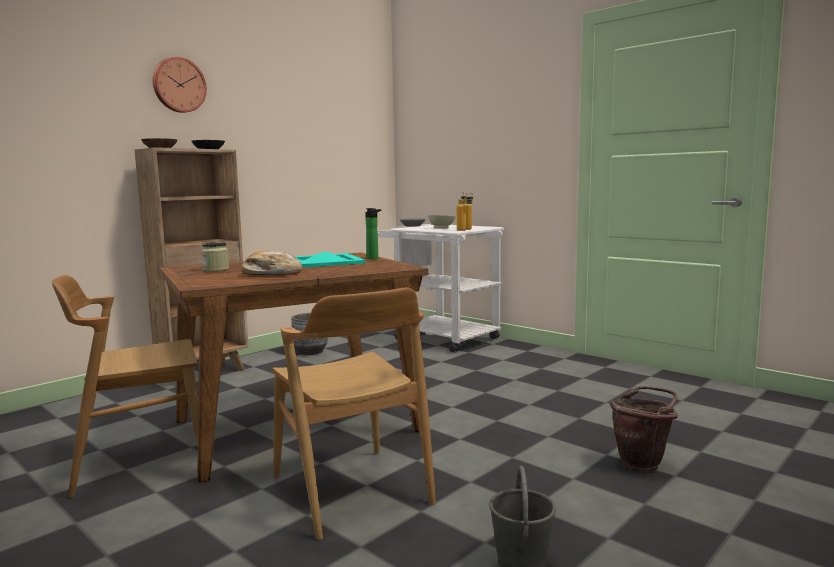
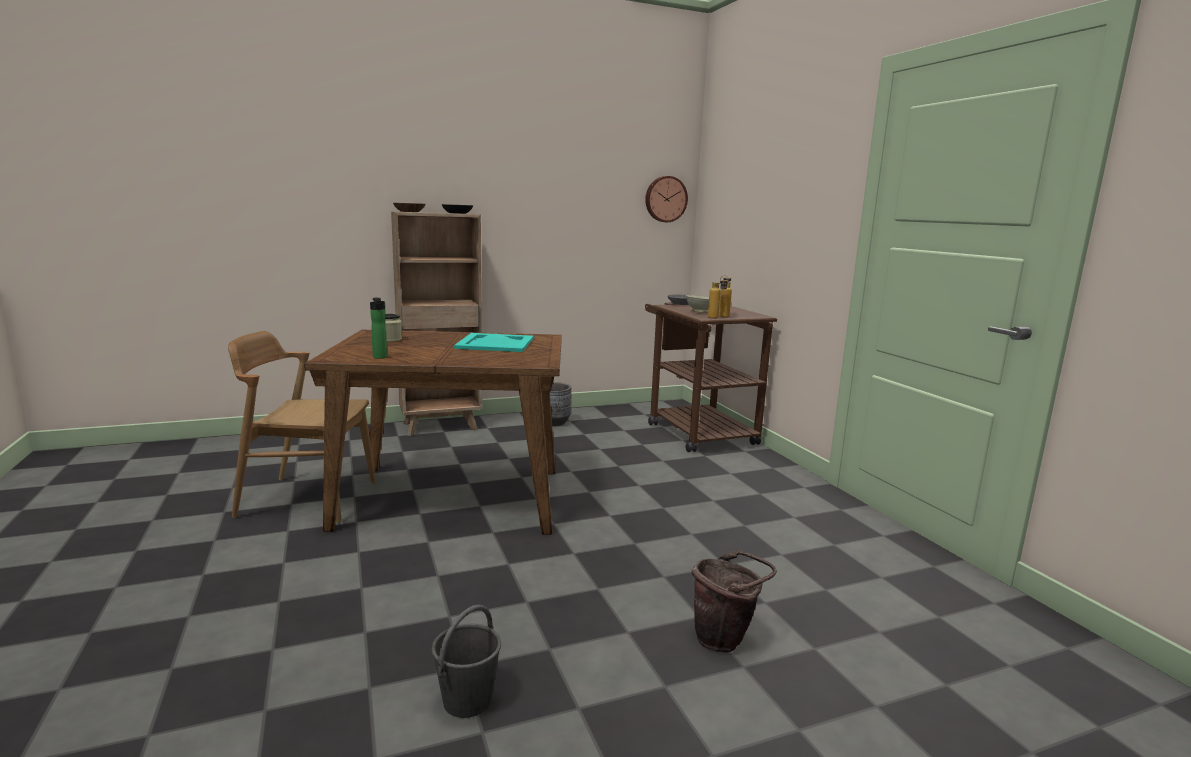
camera: 25 degrees right, 5 degrees up
(178, 85) = (441, 148): wall clock -> wall clock (665, 199)
(271, 274) = (414, 353): bread -> none
(351, 490) = (419, 576): brown chair -> none
(374, 258) = (546, 346): bottle -> bottle (380, 357)
(439, 337) = (696, 431): white cart -> brown cart

